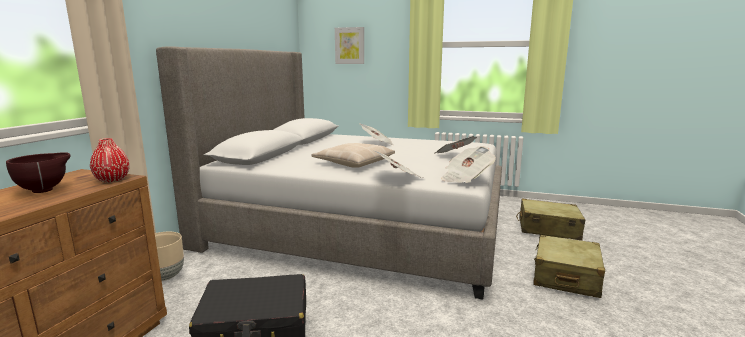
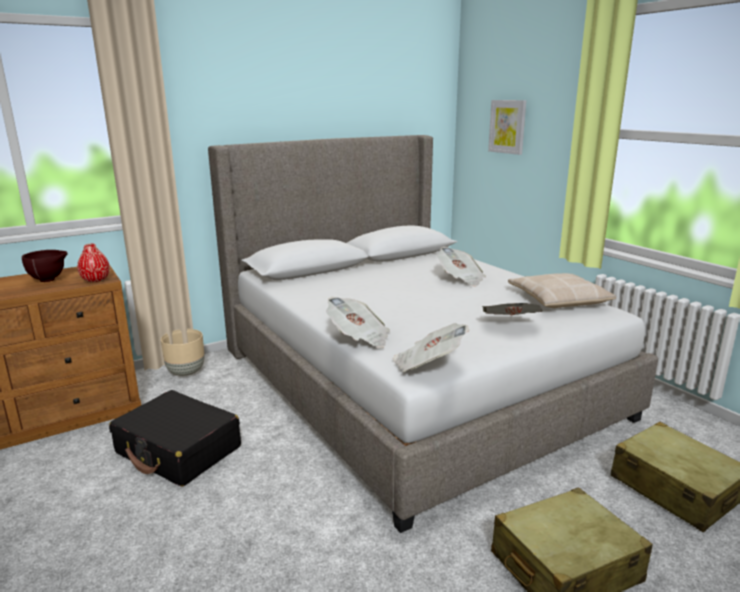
camera: 40 degrees right, 5 degrees up
(354, 162) = (367, 303): beige pillow -> beige pillow (558, 299)

